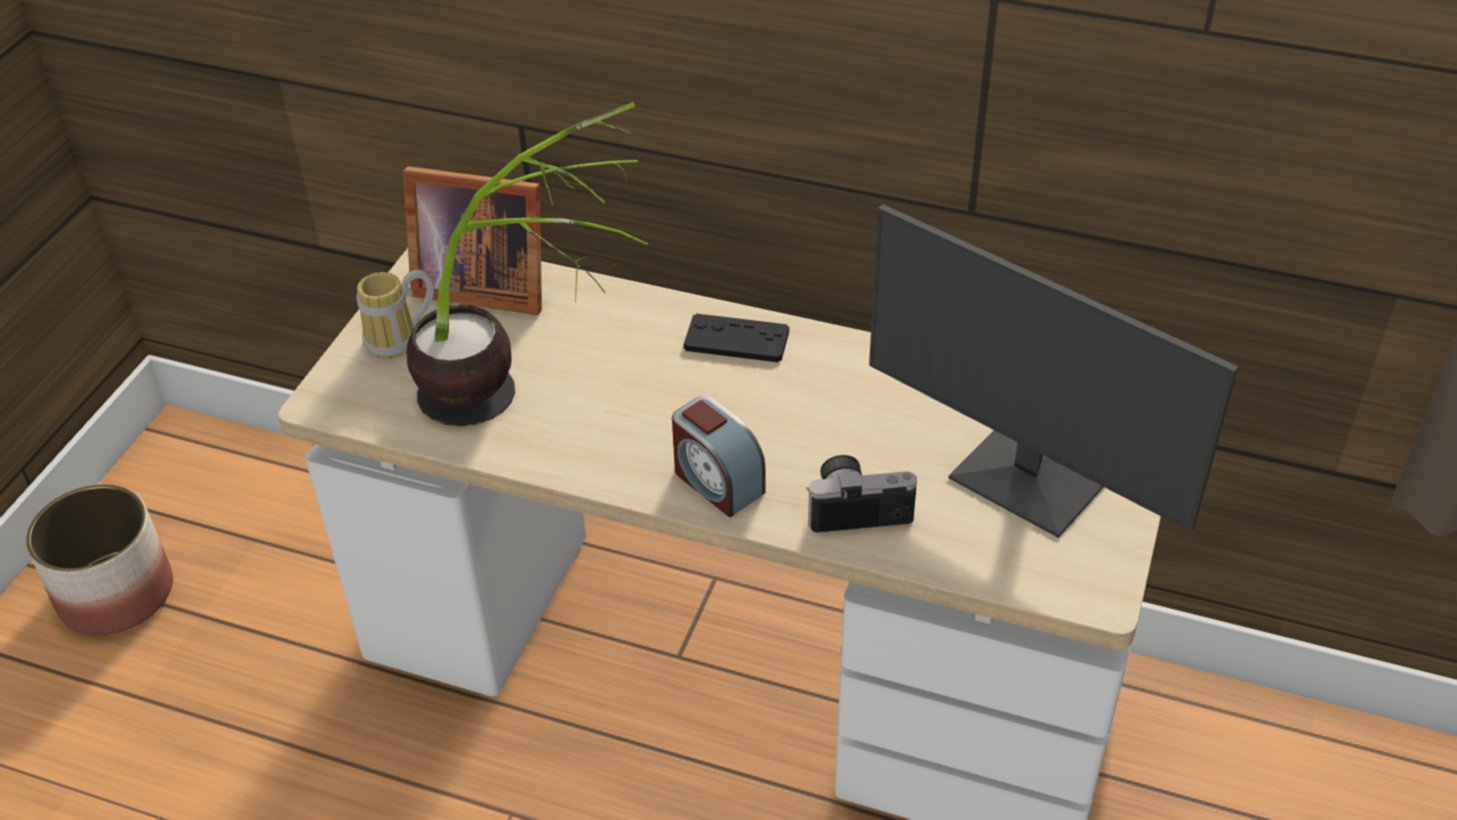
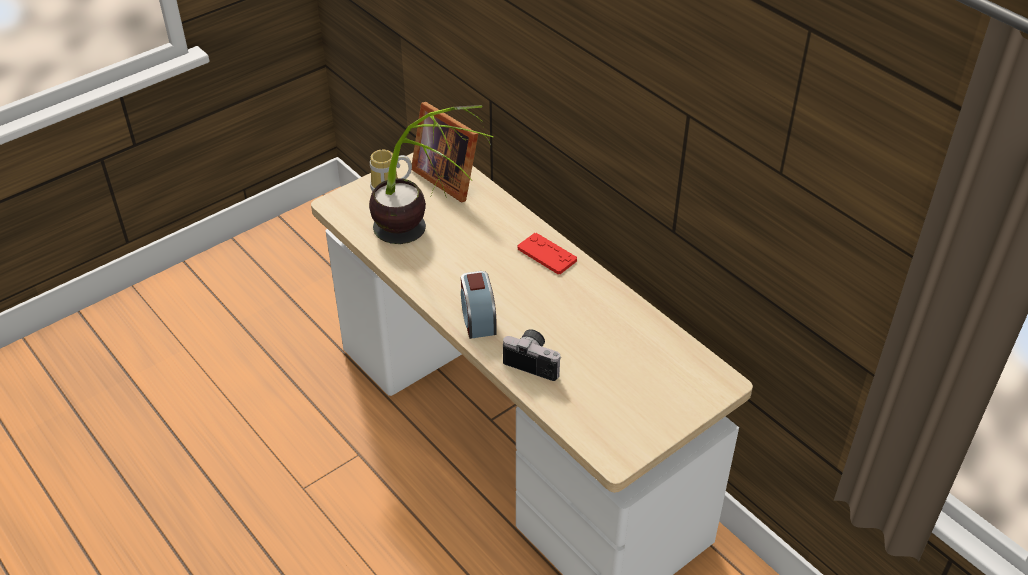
camera: 30 degrees right, 0 degrees up
(116, 595) = (259, 269): planter -> none
(736, 340) = (547, 254): black game controller -> red game controller
(1028, 481) = (631, 388): monitor -> none

